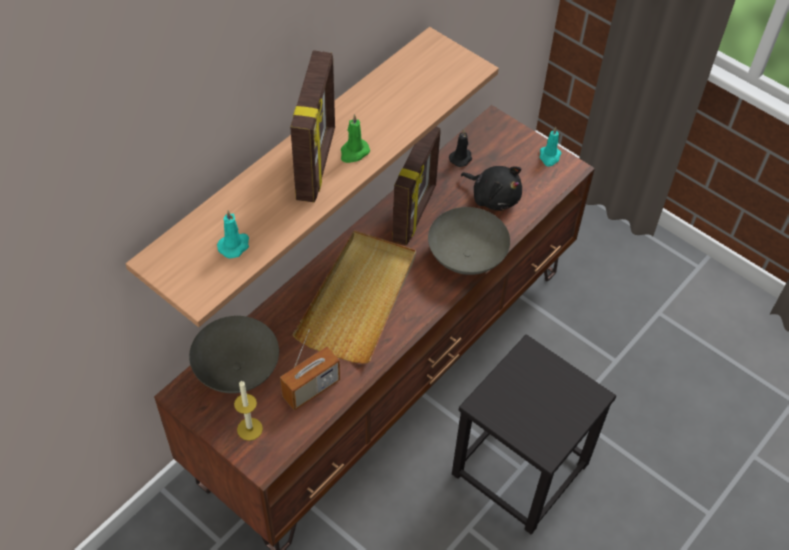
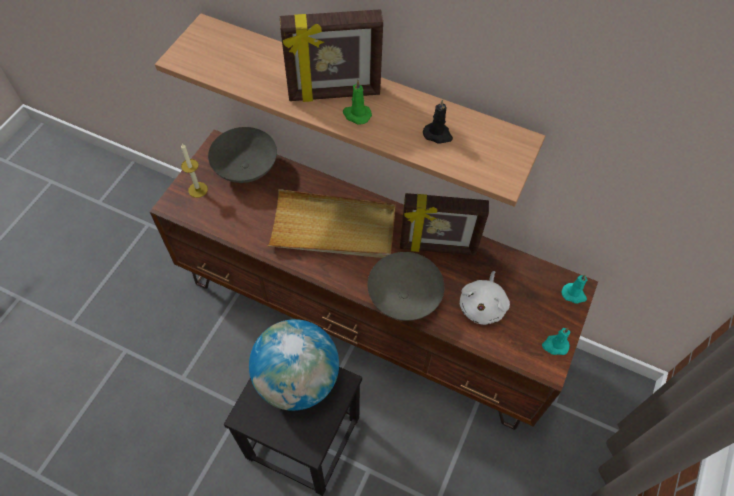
camera: 75 degrees right, 5 degrees up
(234, 245) = (231, 65): turquoise candle -> turquoise candle (574, 294)
(311, 389) = (240, 218): radio -> none
(461, 158) = (517, 269): black candle -> black candle (438, 134)
(493, 197) = (482, 305): black plush toy -> white plush toy
(516, 392) = (297, 380): none -> globe

